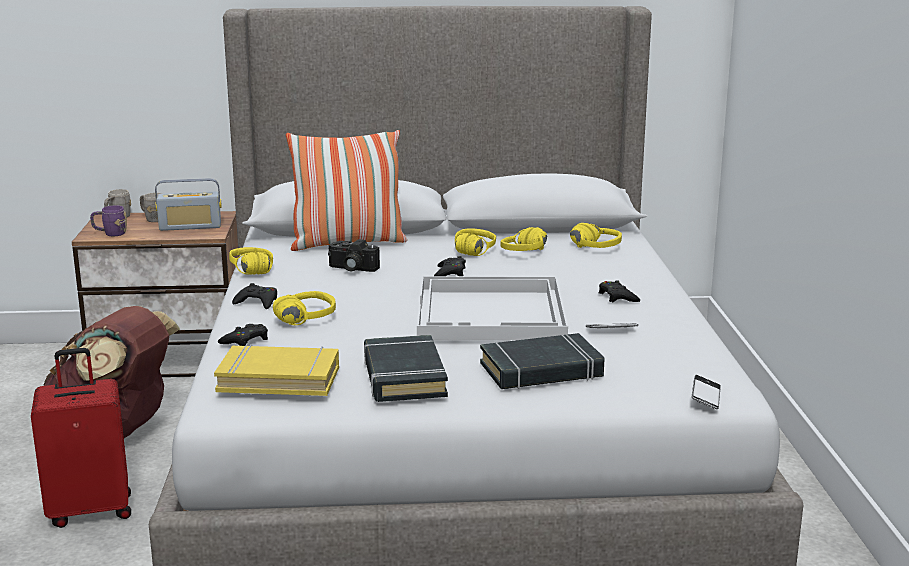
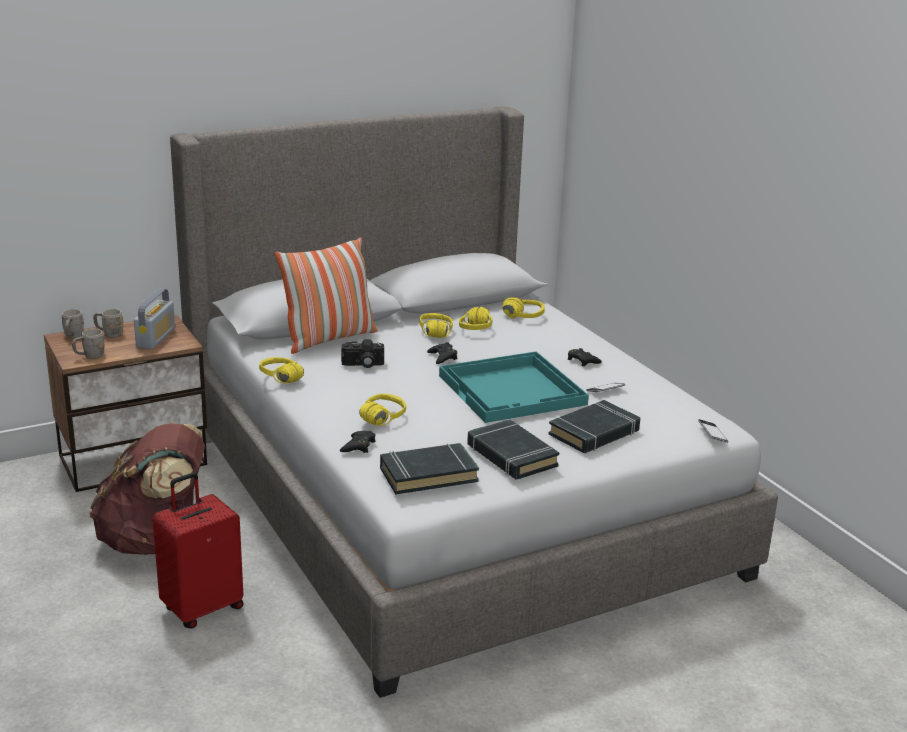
camera: 25 degrees left, 5 degrees up
(110, 234) = (90, 356): purple mug -> grey mug
(190, 227) = (156, 338): radio -> radio turned 45 degrees counterclockwise
(257, 302) = (324, 408): black game controller -> none
(279, 379) = (428, 474): yellow book -> black book
(492, 313) = (513, 390): white tray -> turquoise tray

